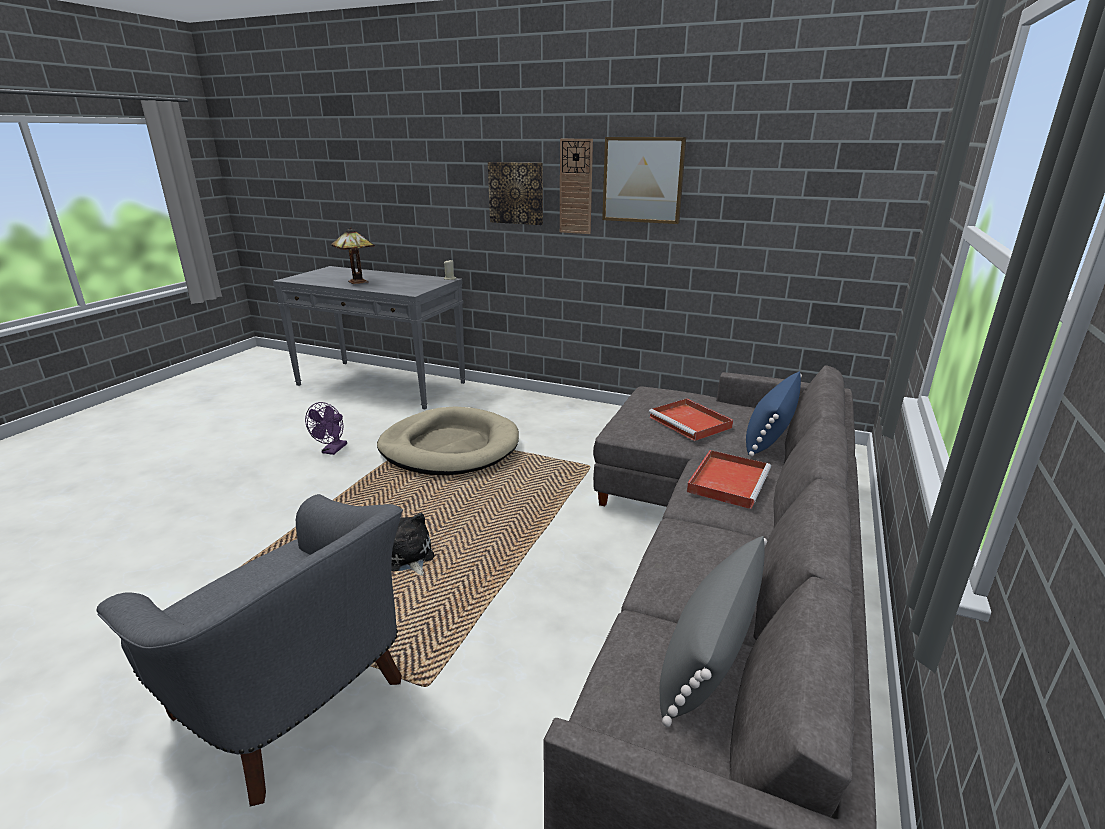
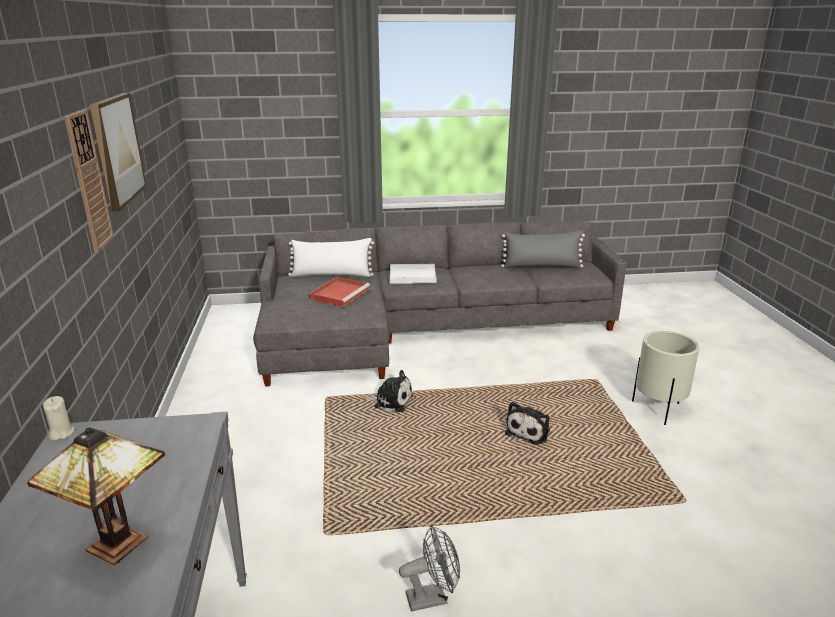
camera: 120 degrees left, 0 degrees up
(296, 705) = (658, 409): grey armchair -> beige planter
(332, 451) = (432, 597): purple fan -> grey fan
(449, 447) = (348, 495): beige dog bed -> none
(516, 193) = (52, 221): picture -> none
(551, 496) = (391, 401): none -> plush toy
(728, 481) = (411, 276): red tray -> white tray
(769, 434) = (331, 275): blue pillow -> white pillow

